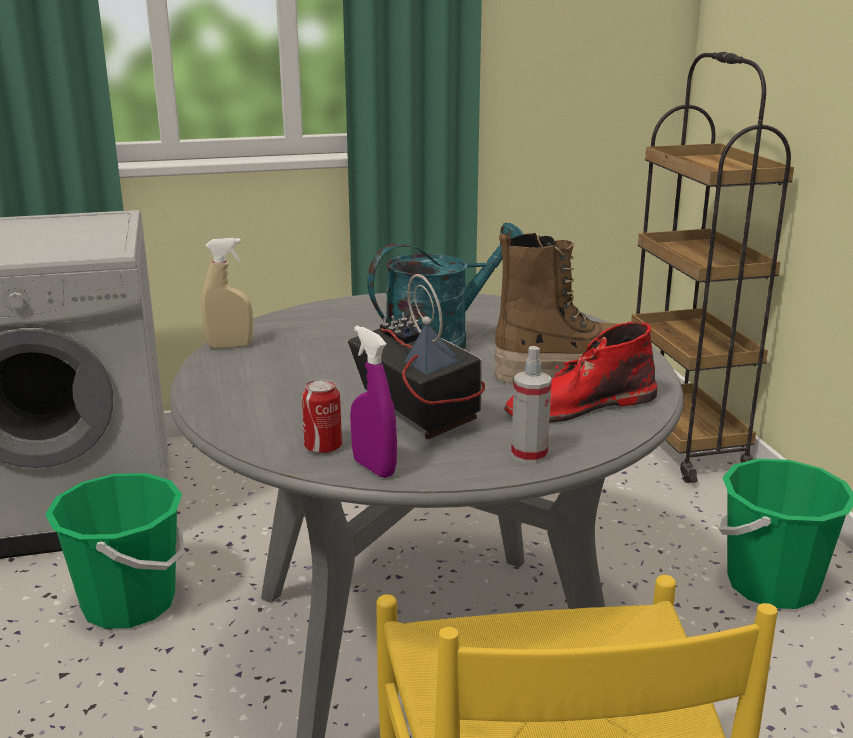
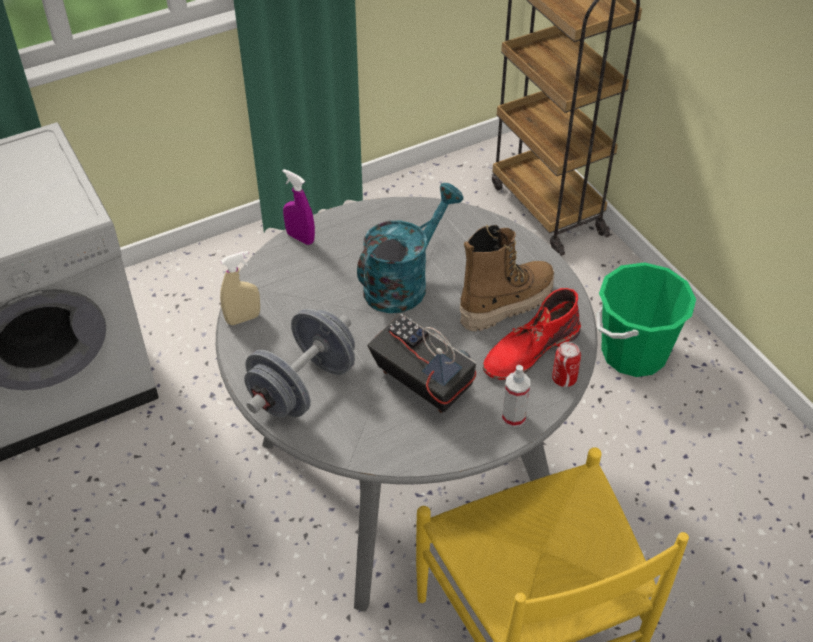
camera: 15 degrees left, 25 degrees up
(129, 603) = (161, 473): green bucket -> none
(260, 398) = (303, 387): none -> grey dumbbell
(323, 447) = (374, 438): can -> can (564, 379)
(374, 468) = (418, 453): purple spray bottle -> purple spray bottle (300, 238)

